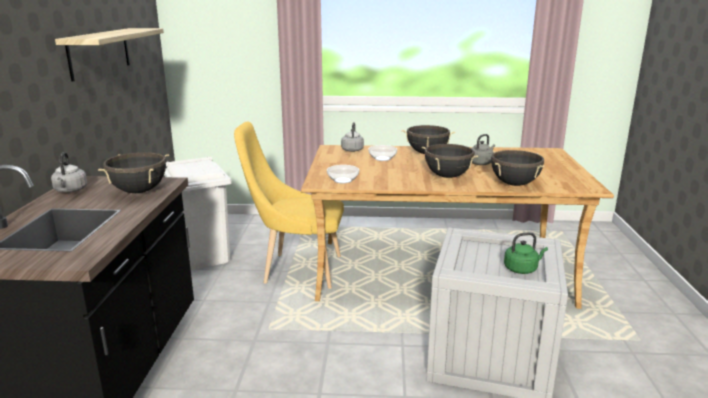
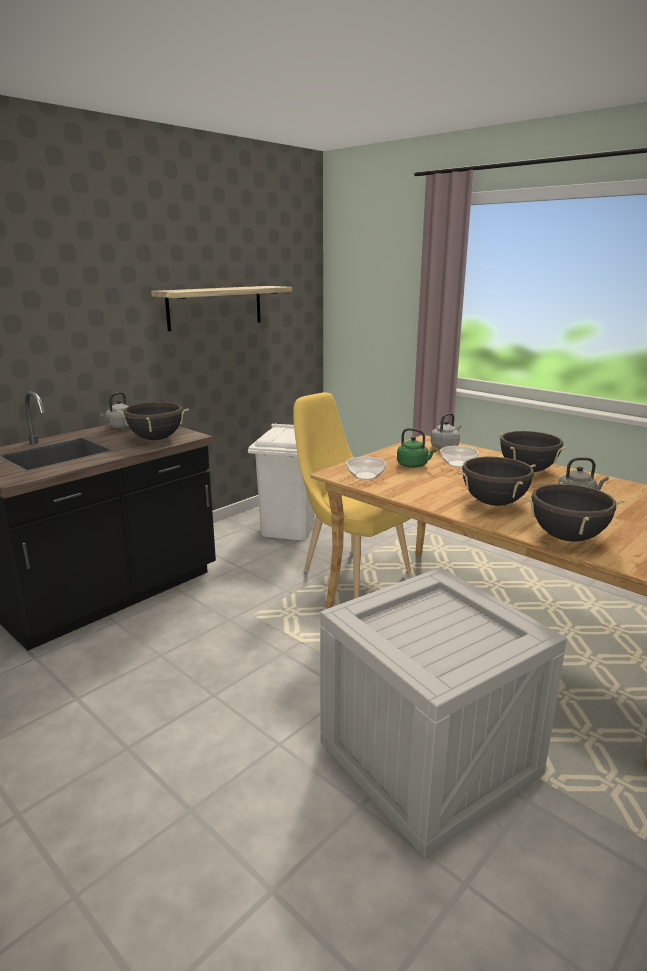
camera: 40 degrees right, 0 degrees up
(522, 269) = (449, 651): green kettle -> green kettle (414, 465)

